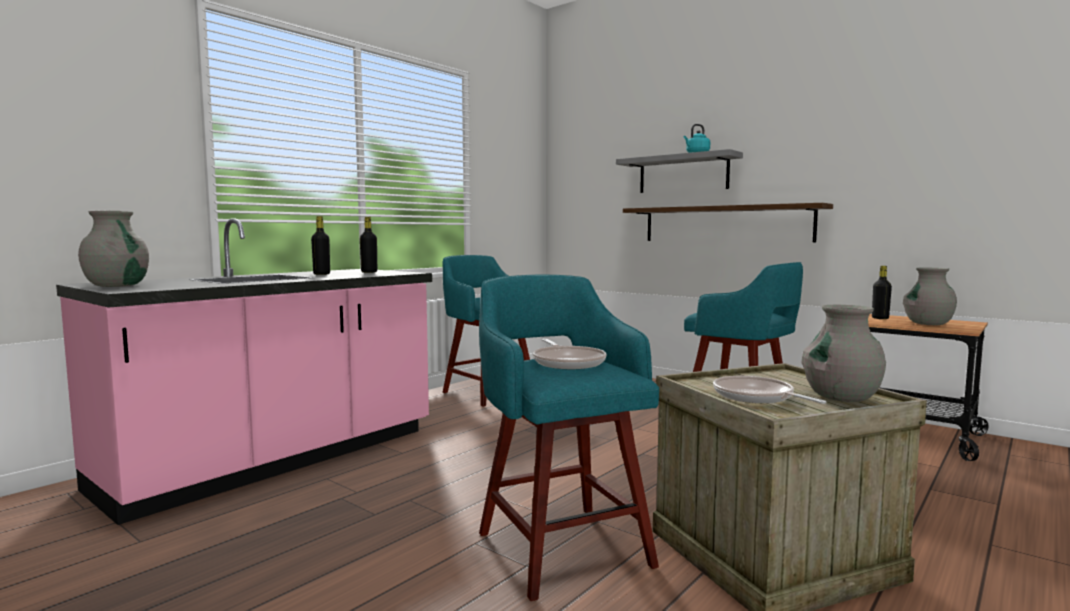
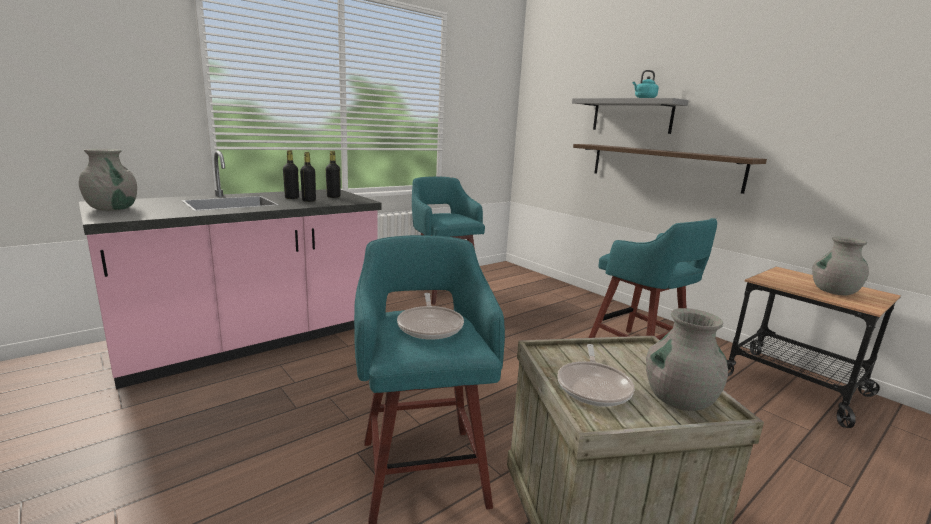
camera: 10 degrees right, 10 degrees up
(756, 397) = (593, 386): frying pan -> frying pan turned 150 degrees counterclockwise
(880, 318) = (788, 277): black bottle -> black bottle (309, 201)

